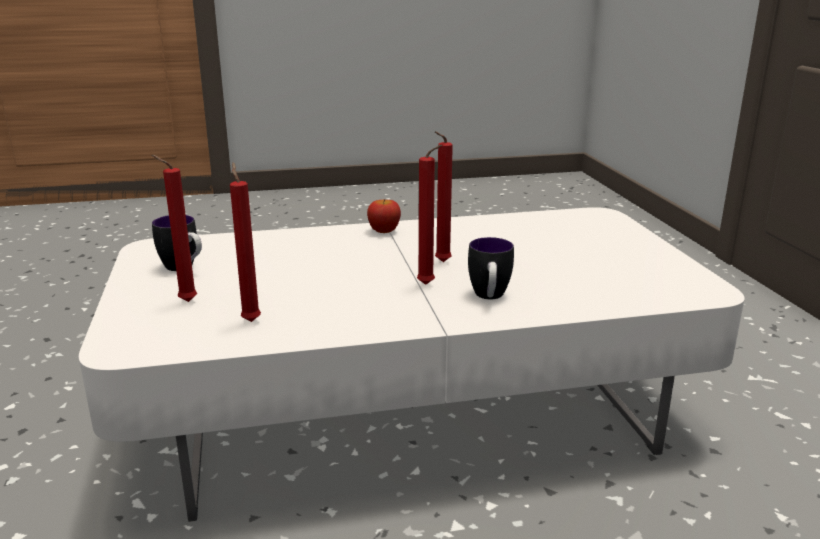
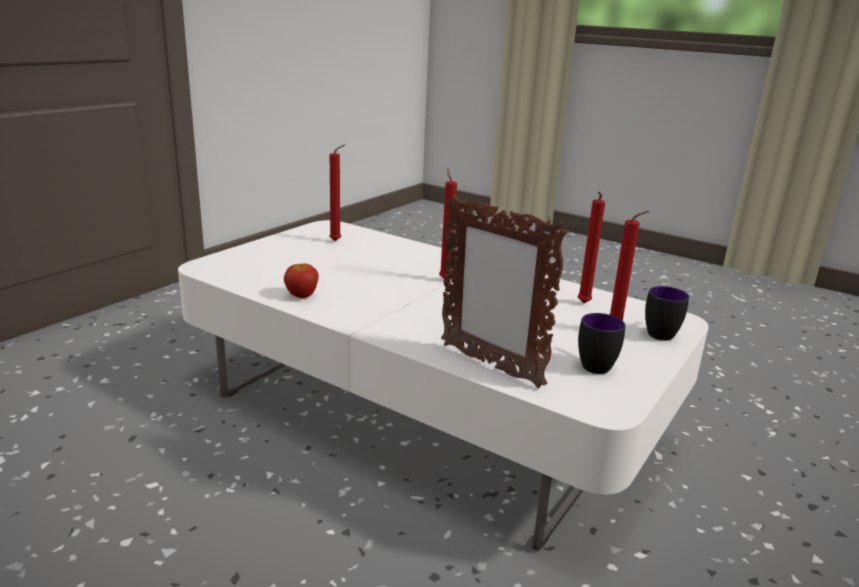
camera: 135 degrees left, 0 degrees up
(260, 240) = (490, 365): none -> picture frame
(384, 231) = (375, 324): apple -> apple (301, 295)
(440, 262) = (403, 286): red candle -> red candle (337, 241)
(489, 297) = (430, 262): mug -> mug (664, 333)

